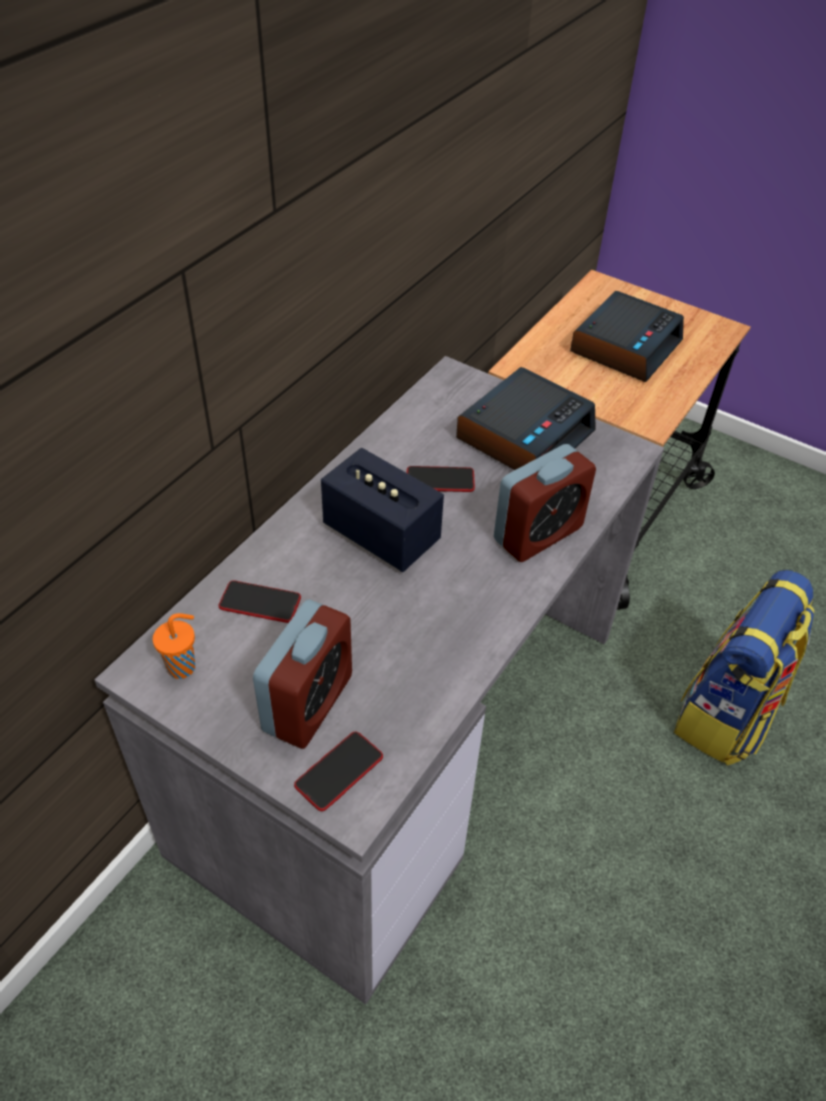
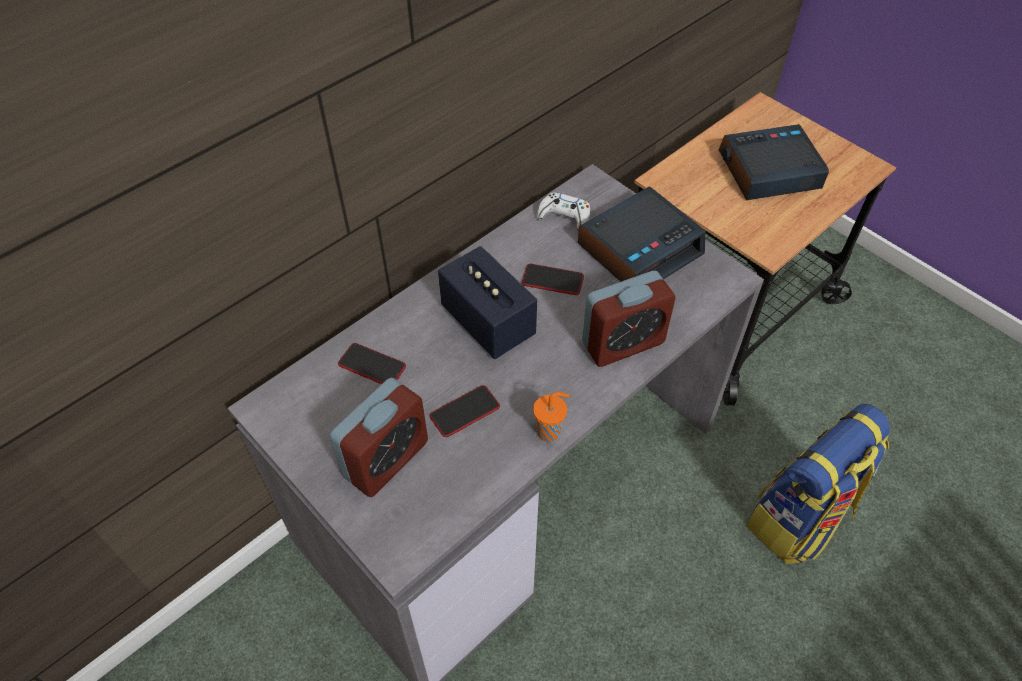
camera: 15 degrees right, 5 degrees up
(183, 667) = (297, 410): orange cup -> orange cup (550, 431)
(339, 771) = (394, 522): phone -> phone (465, 412)
(432, 413) = (564, 217): none -> white game controller
(625, 346) = (768, 172): alarm clock -> alarm clock turned 150 degrees counterclockwise

